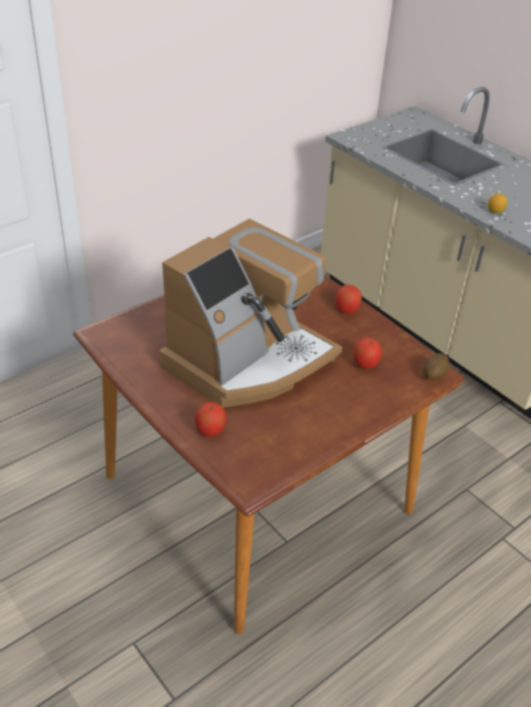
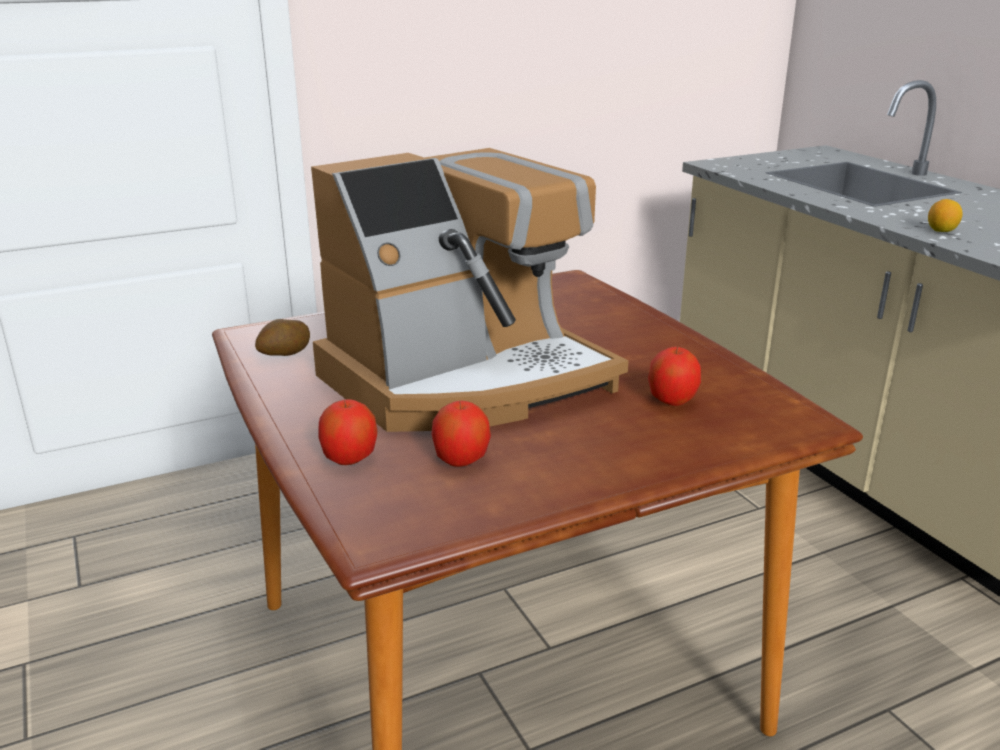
camera: 15 degrees right, 15 degrees down
(346, 310) = (661, 337): apple -> apple (461, 460)
(434, 375) = (802, 424): potato -> potato (284, 354)

